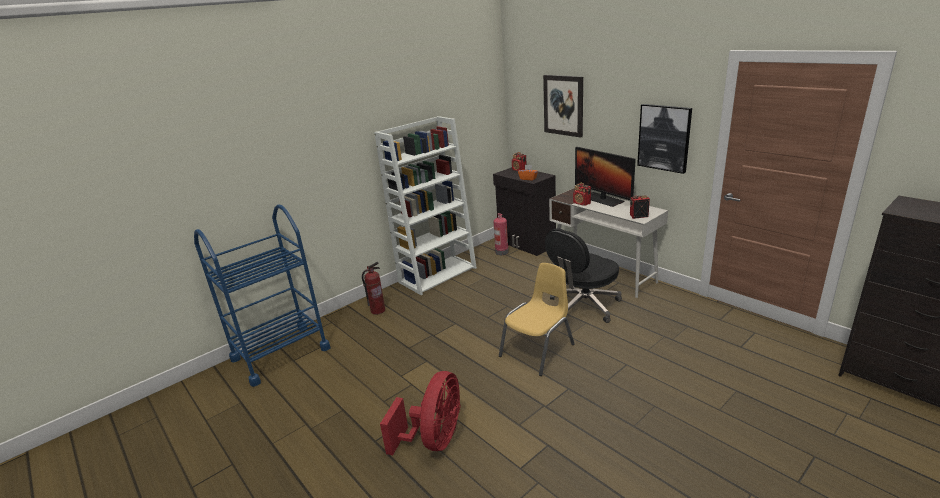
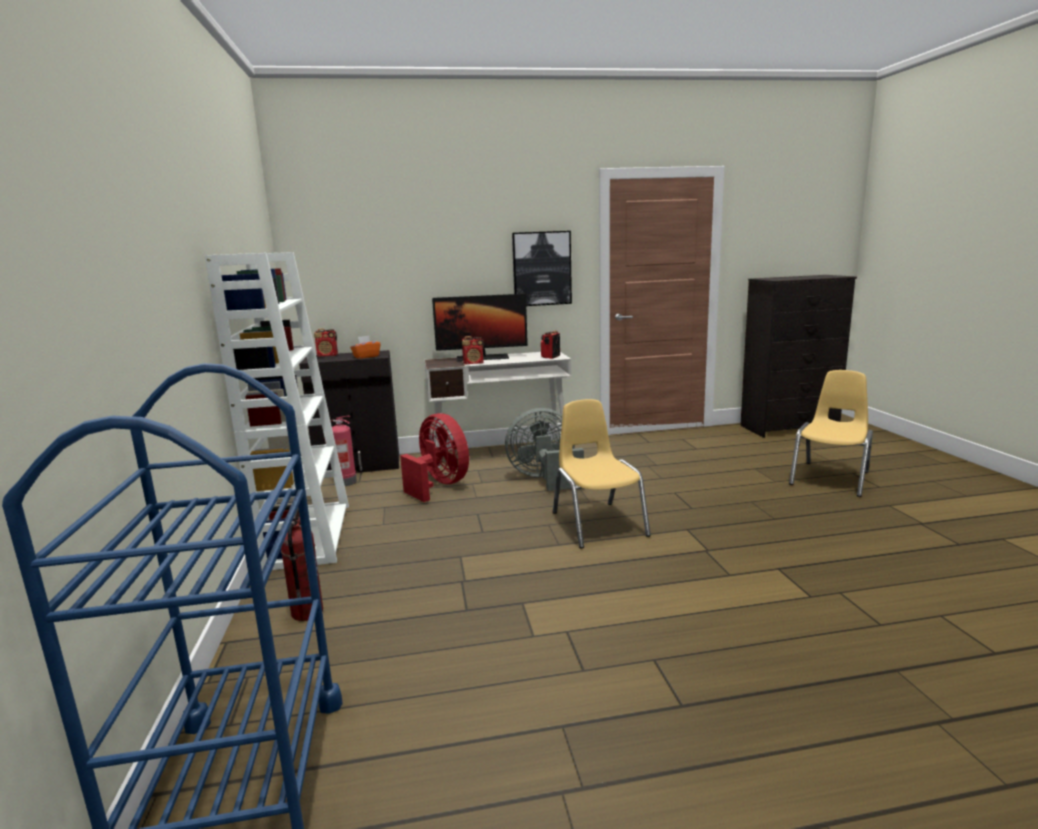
camera: 60 degrees left, 10 degrees down
(434, 439) = (717, 644): red fan -> red fan (439, 485)
(563, 105) = (393, 249): picture -> none
(583, 306) = (545, 479): black office chair -> grey fan
(776, 443) = (831, 478): none -> yellow chair

